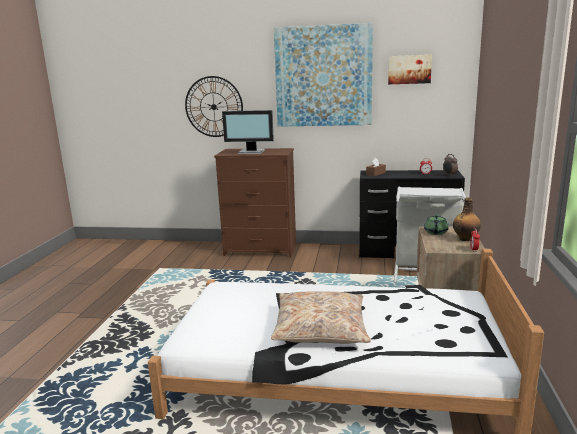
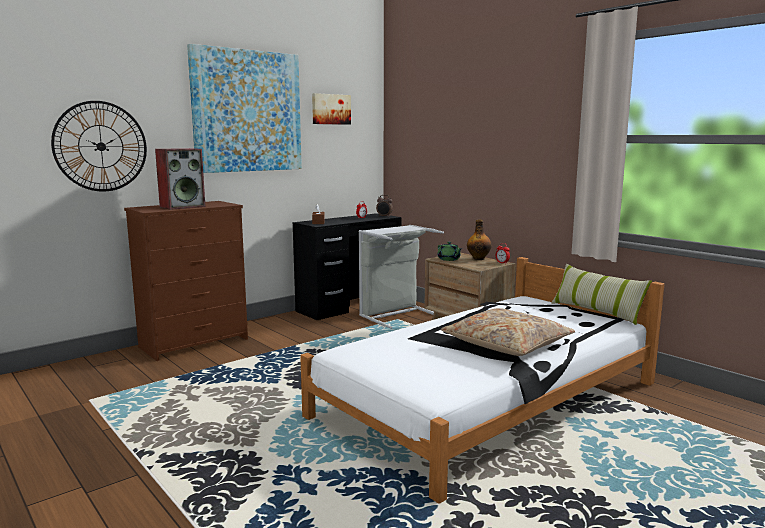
camera: 50 degrees left, 5 degrees down
(251, 152) = (183, 206): monitor -> speaker
(498, 336) = (596, 311): none -> pillow

